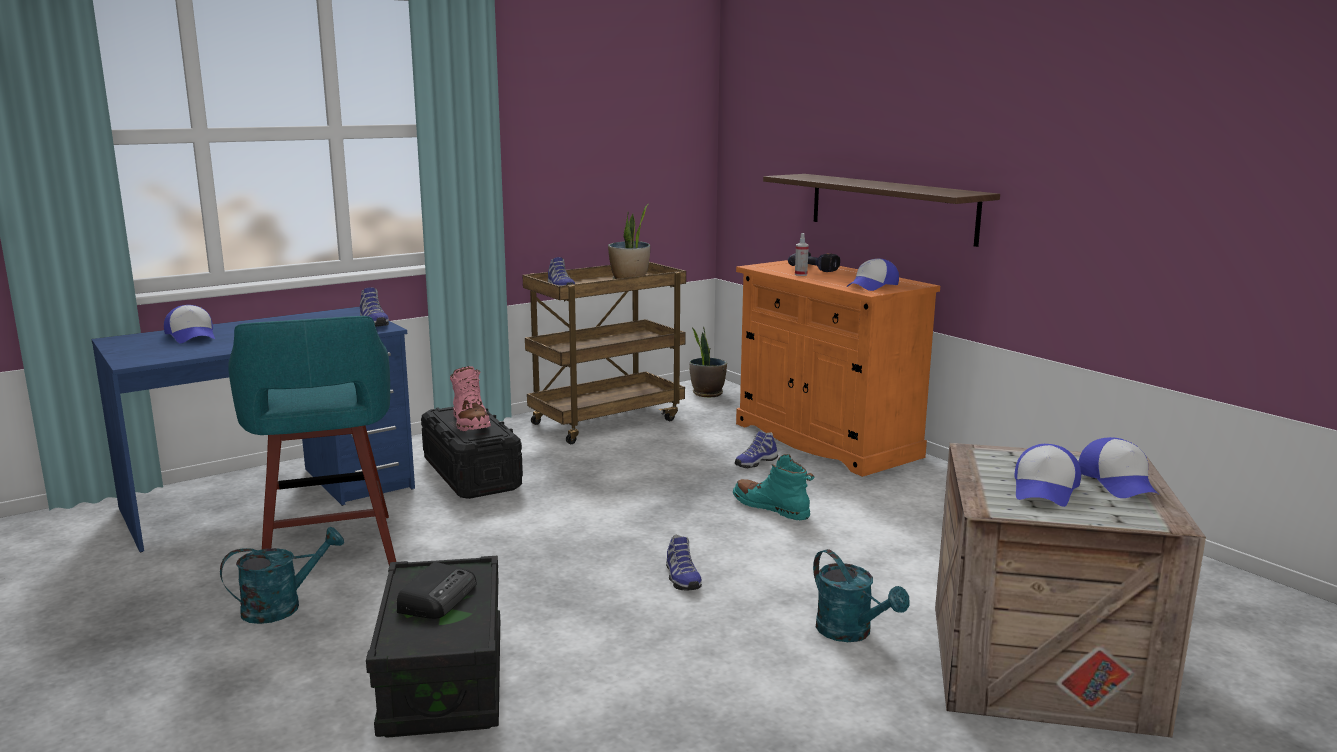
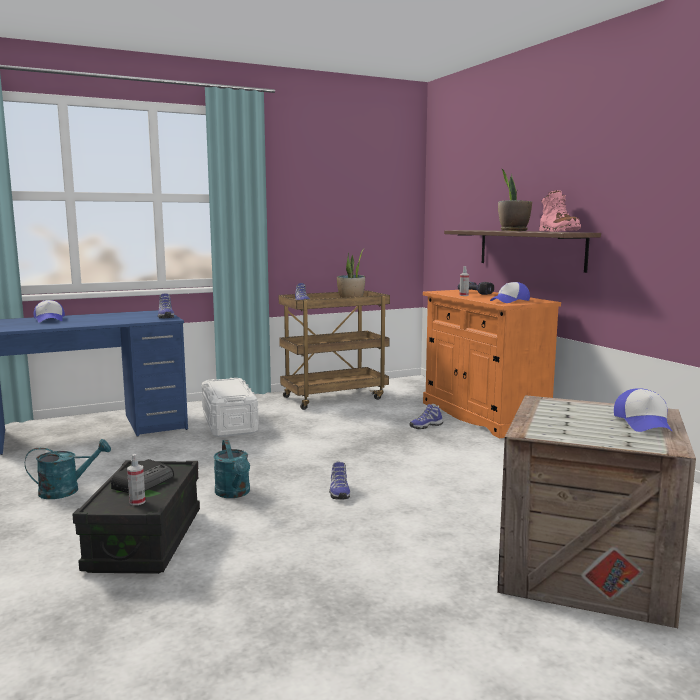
camera: 10 degrees right, 5 degrees down
(328, 550) = (114, 460): turquoise stool -> none
(447, 631) = (137, 502): none -> spray bottle
(470, 423) = (228, 387): pink boot -> pink boot (558, 232)
(472, 473) = (229, 423): black storage box -> white storage box
(707, 393) = (411, 385): potted plant -> potted plant (513, 231)
(771, 508) = (424, 454): turquoise boot -> none
(851, 633) = (446, 535): turquoise watering can -> turquoise watering can (234, 493)
(1045, 489) = (580, 424): cap -> none

